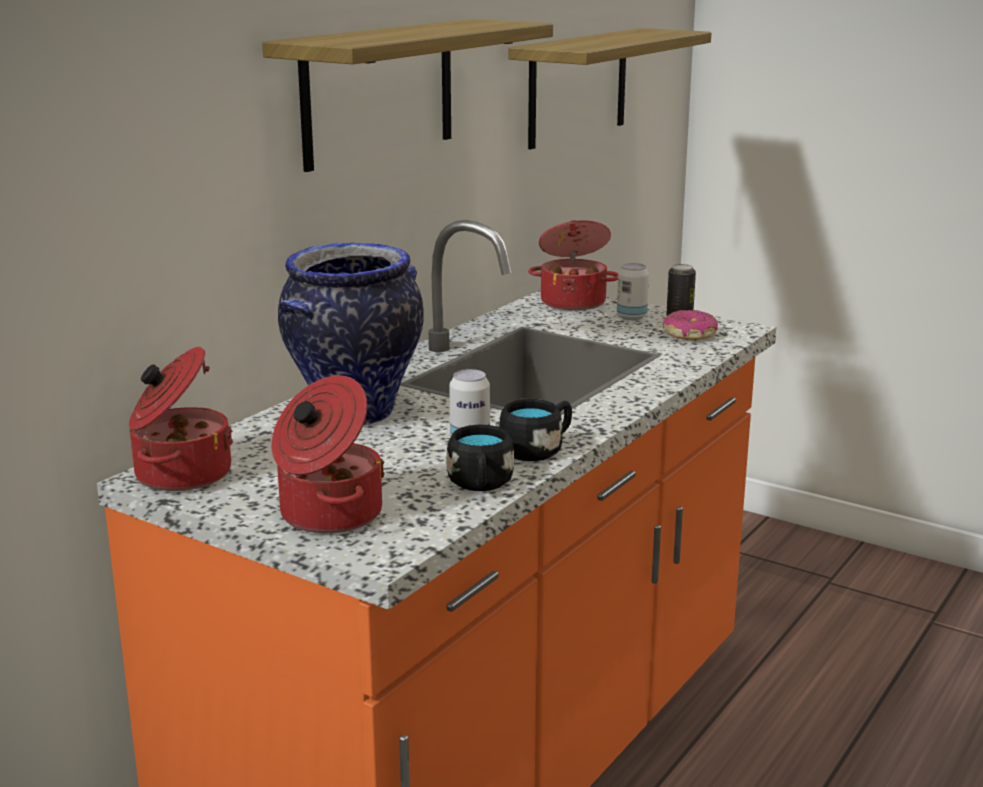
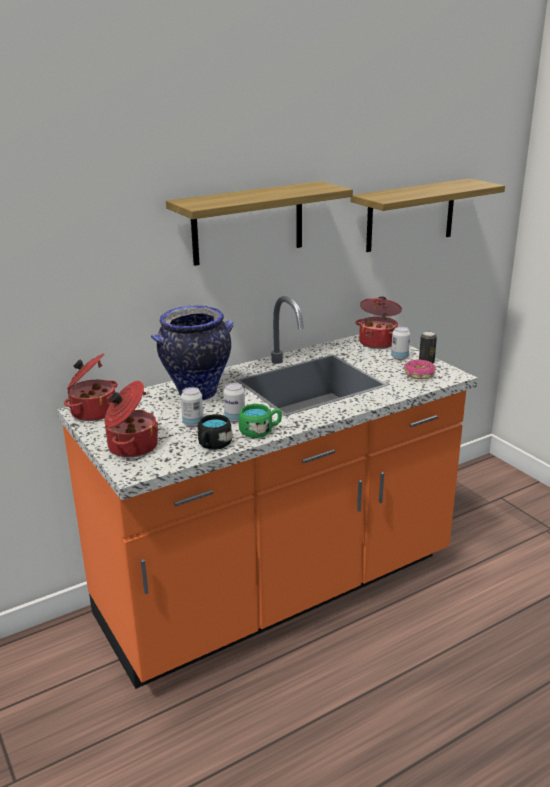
camera: 25 degrees right, 5 degrees up
(403, 459) = (193, 423): none -> can
(538, 450) = (260, 431): black mug -> green mug

